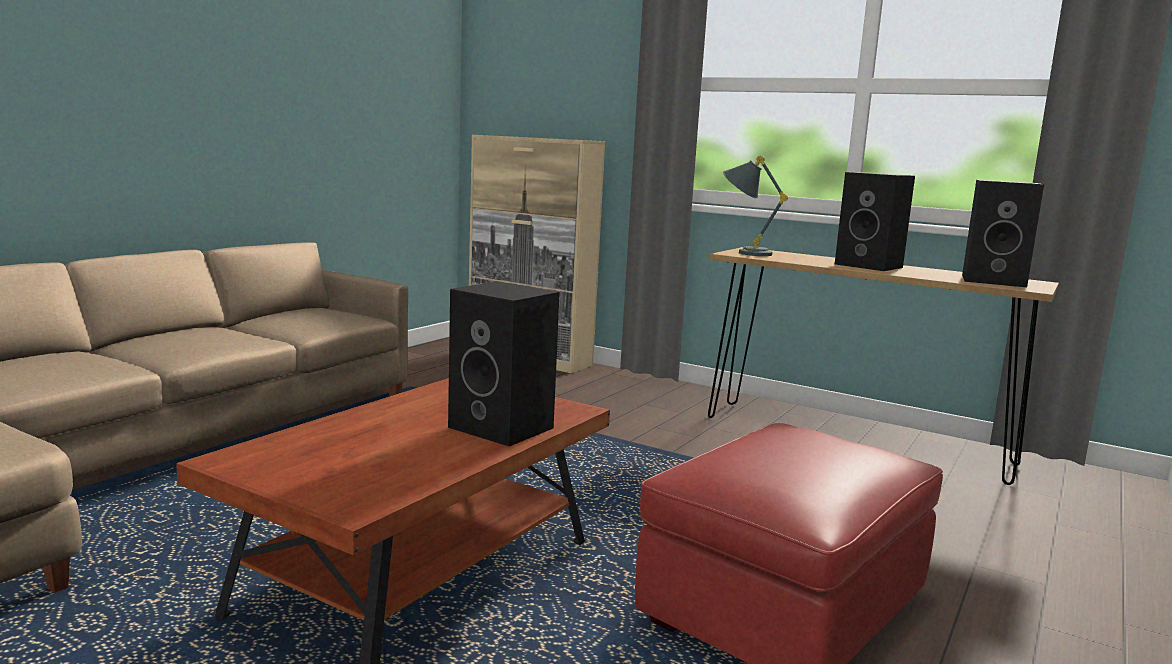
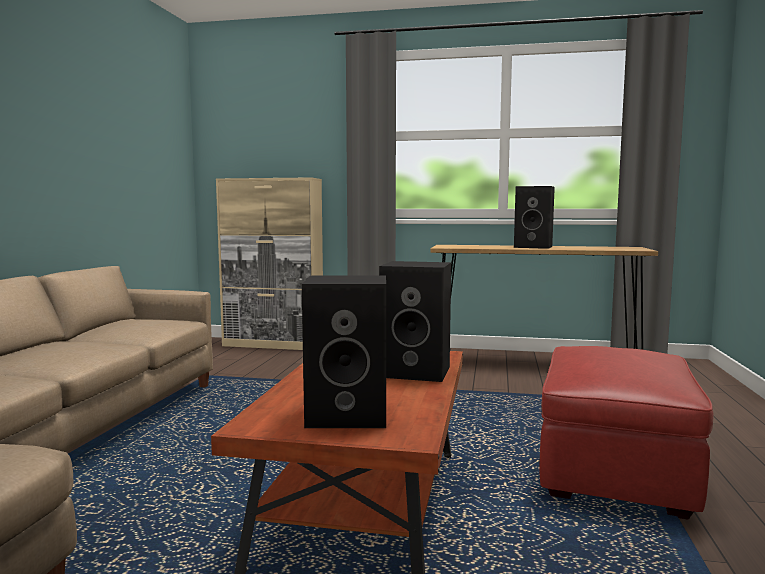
camera: 20 degrees left, 5 degrees down
(743, 252) = (447, 246): grey table lamp -> none
(995, 281) = (614, 248): black speaker -> black speaker (349, 414)

